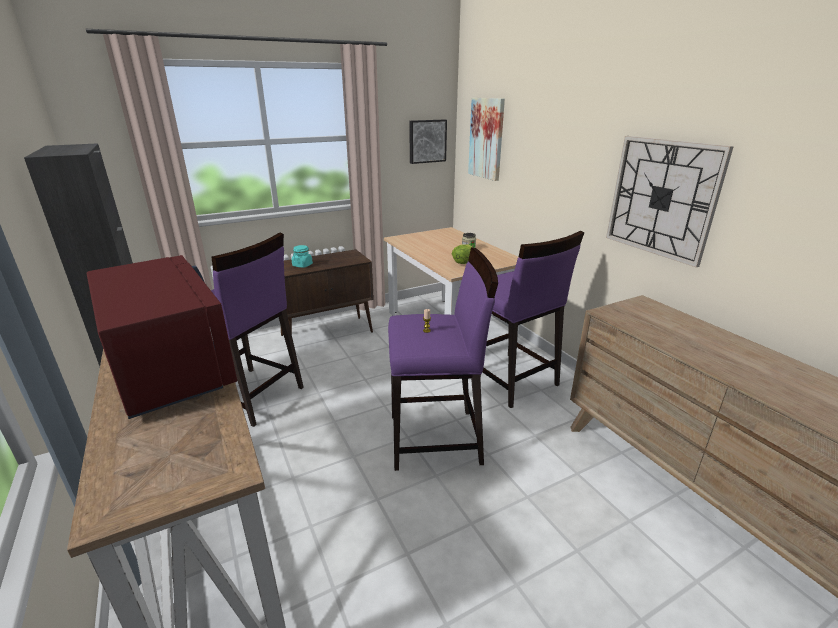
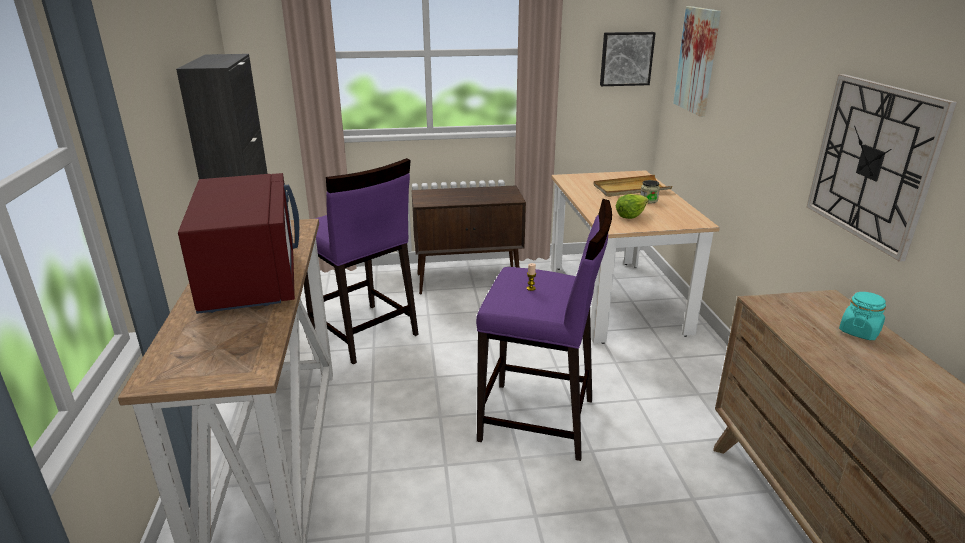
camera: 20 degrees right, 0 degrees up
(302, 265) = (446, 197): turquoise jar -> turquoise jar (859, 331)
(450, 241) = (631, 189): none -> beige tray
(510, 379) = (664, 374): purple stool -> none

